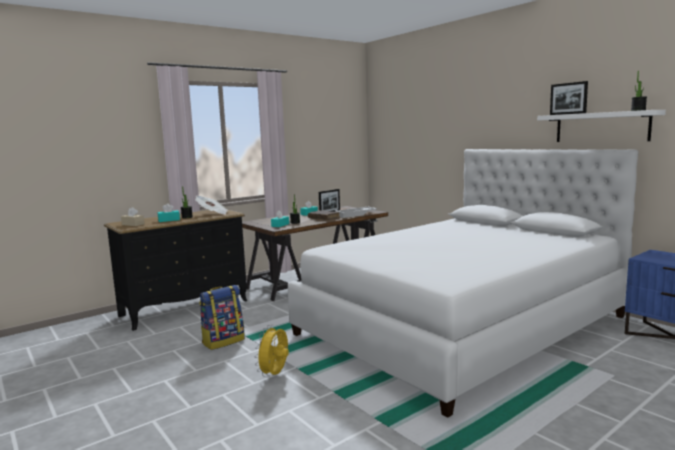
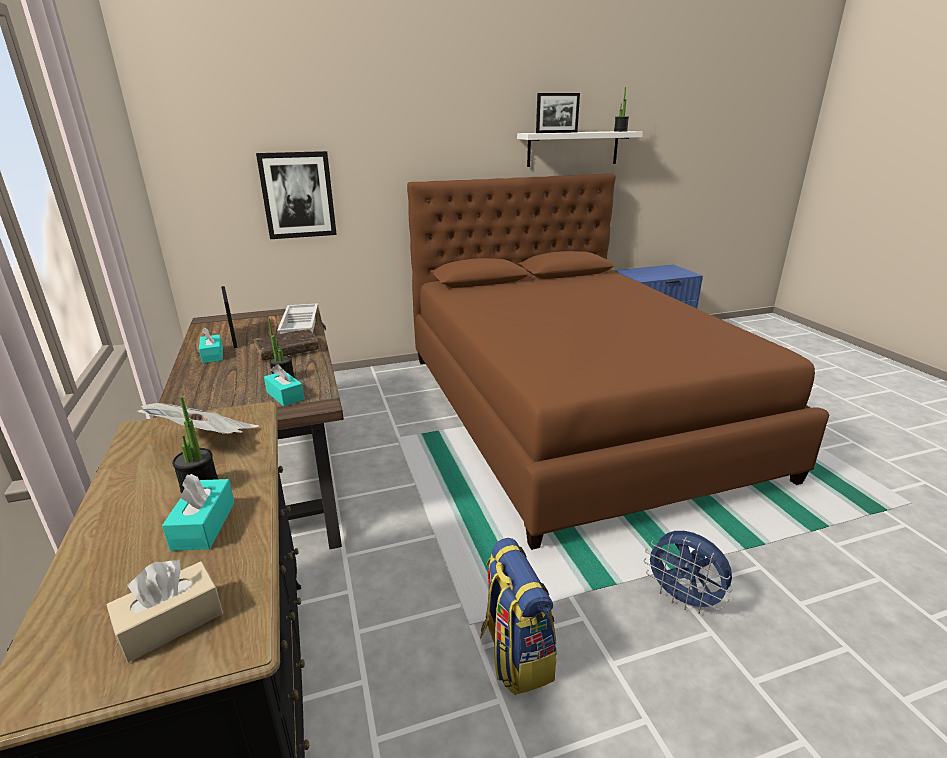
camera: 70 degrees left, 15 degrees up
(275, 374) = (683, 599): yellow fan -> blue fan
(418, 154) = (298, 195): none -> picture
(462, 325) = (572, 410): white bed -> brown bed

